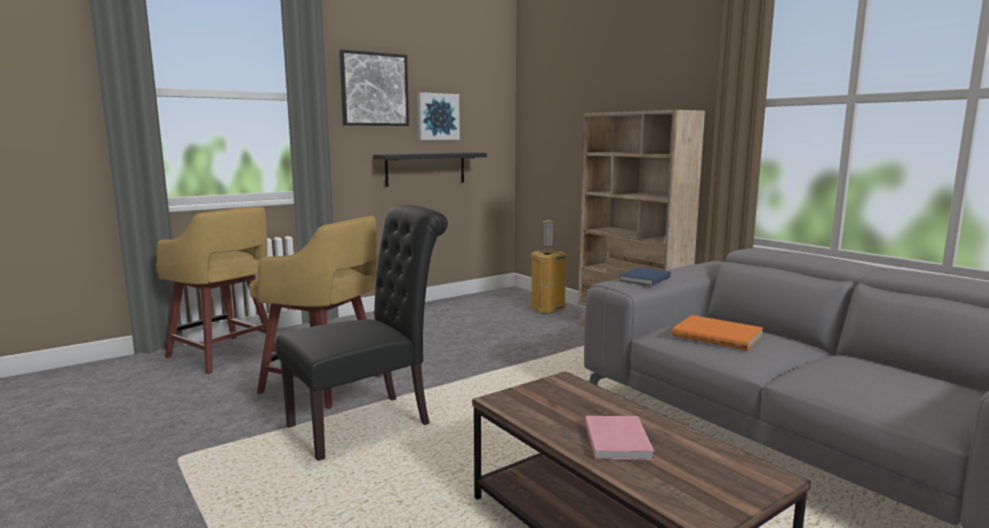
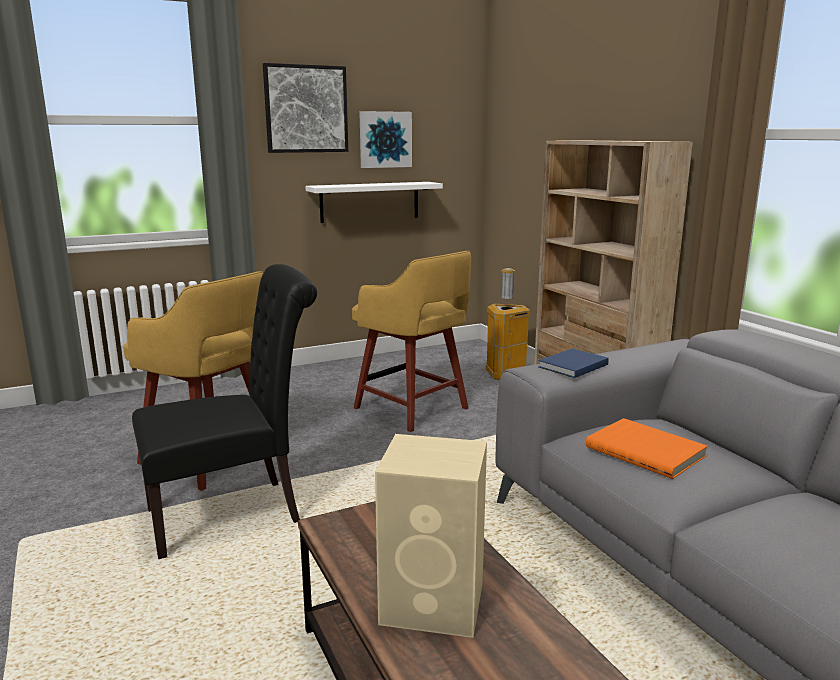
camera: 10 degrees right, 5 degrees up
(223, 355) = (125, 411): yellow stool -> yellow stool (413, 409)
(425, 168) = (370, 202): black shelf -> white shelf
(618, 440) = (435, 603): pink book -> beige speaker

